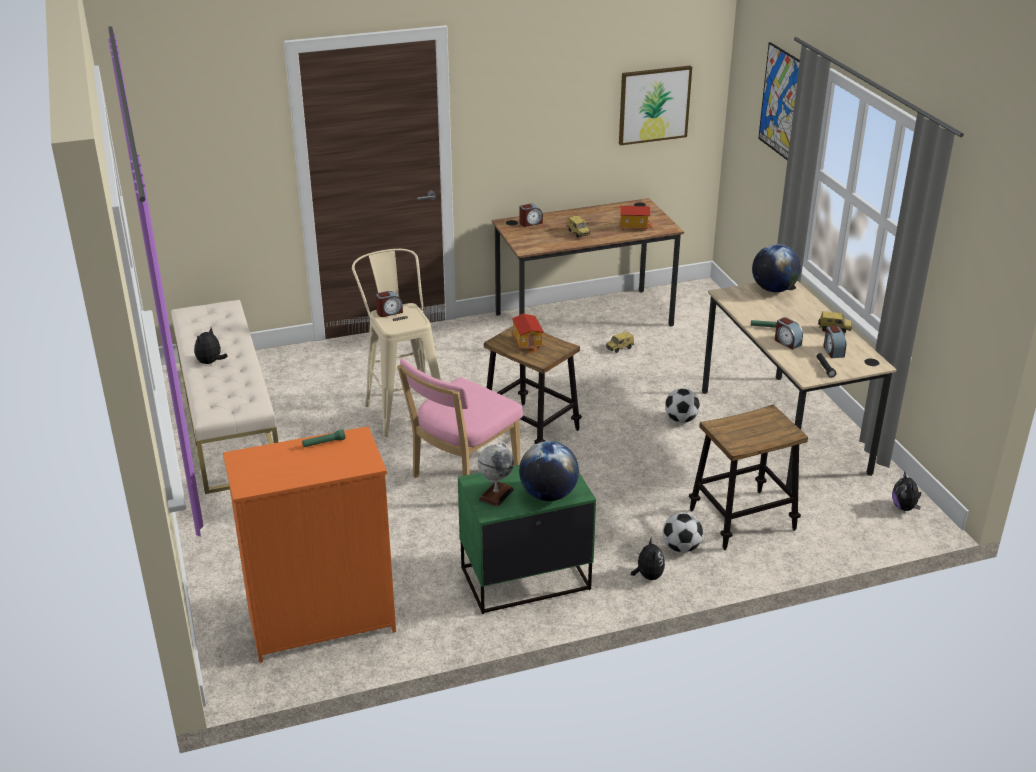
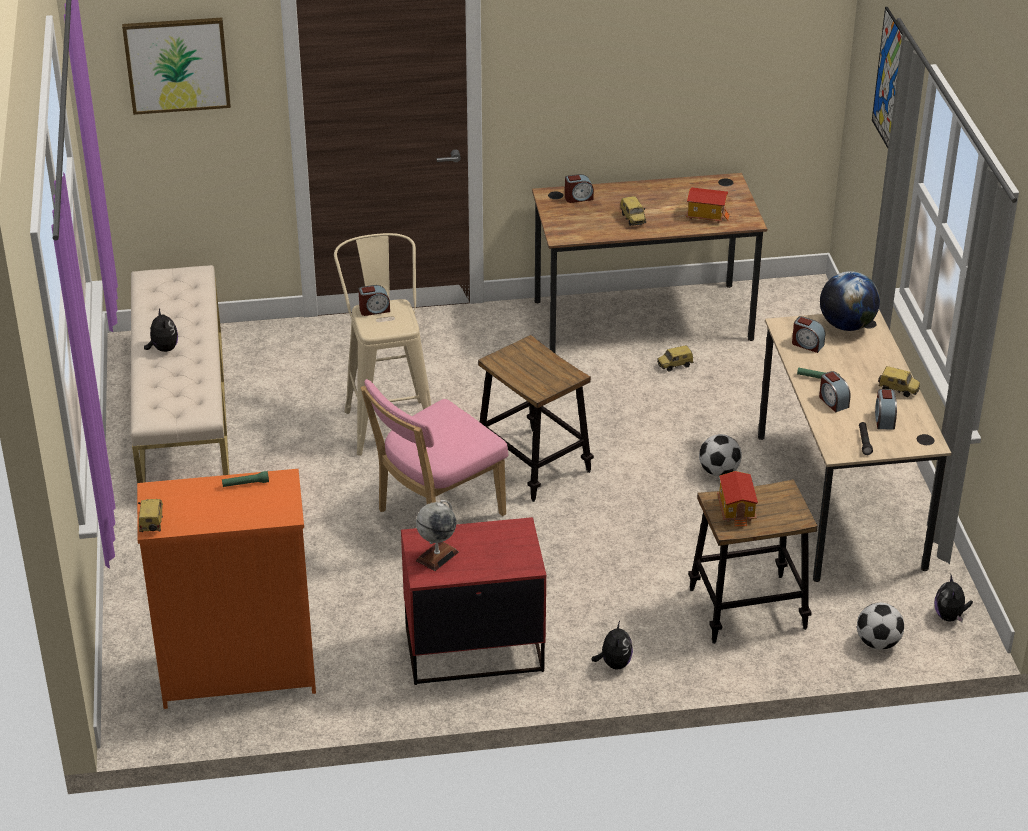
camera: 10 degrees right, 5 degrees up
(210, 362) = (163, 349): plush toy -> plush toy turned 120 degrees clockwise
(243, 483) = (151, 522): none -> toy car
(524, 578) = (473, 649): green nightstand -> red nightstand
(528, 343) = (530, 366): toy house -> toy house (737, 510)
(548, 495) = (494, 563): globe -> none
(654, 104) = (749, 60): picture -> picture (177, 65)
(681, 548) = (663, 635): football -> football (877, 643)
(749, 305) = (807, 344): none -> alarm clock

